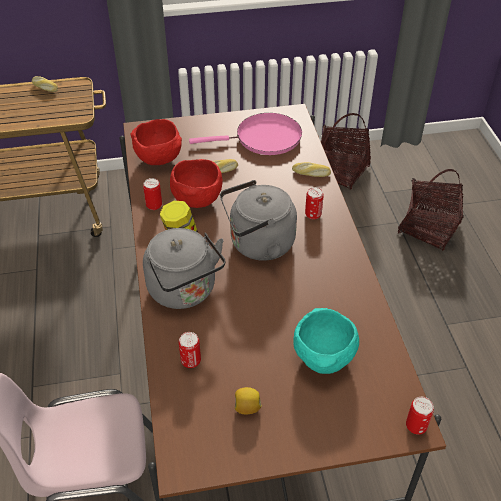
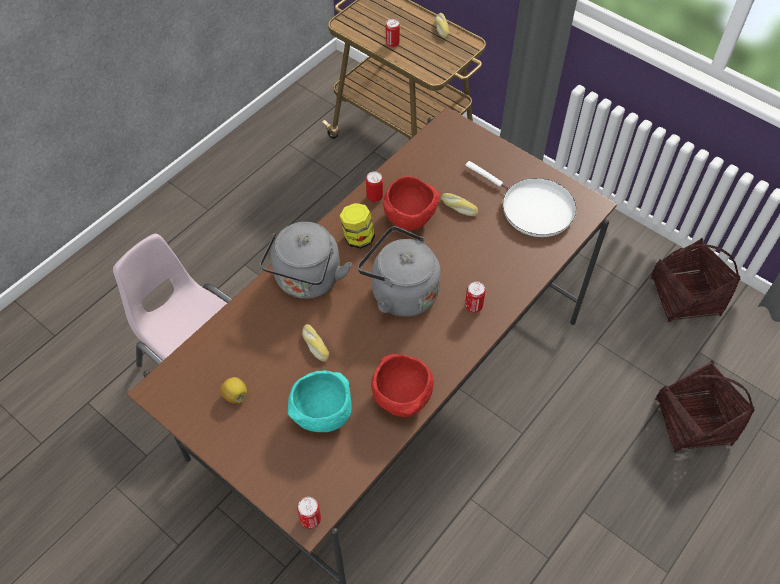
camera: 50 degrees right, 10 degrees up
(160, 159) = (430, 161): red bowl -> red bowl (403, 399)
(191, 361) = (246, 332): can -> can (392, 43)
(264, 139) = (532, 208): pink frying pan -> white frying pan
(311, 173) = (524, 271): bread -> bread (314, 345)

